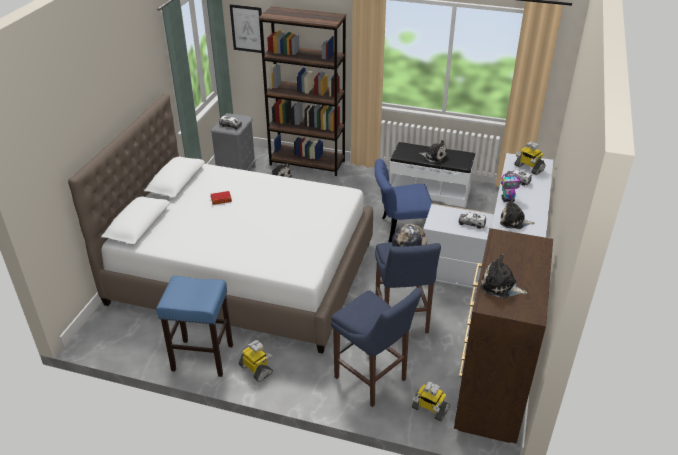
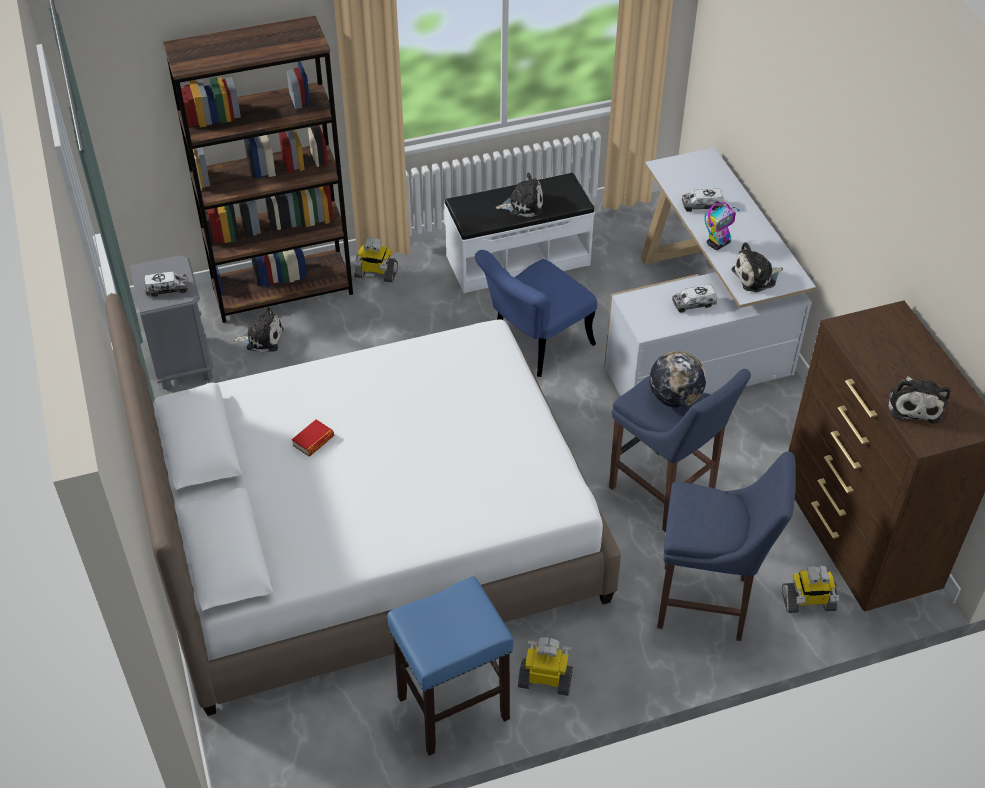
camera: 35 degrees left, 10 degrees up
(247, 28) = (117, 95): picture -> none
(500, 286) = (915, 404): plush toy -> plush toy turned 75 degrees counterclockwise
(528, 168) = (696, 176): toy robot -> toy robot (375, 274)

